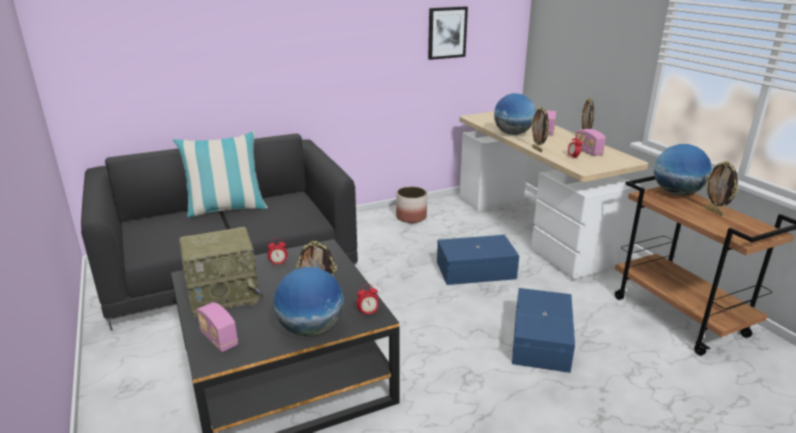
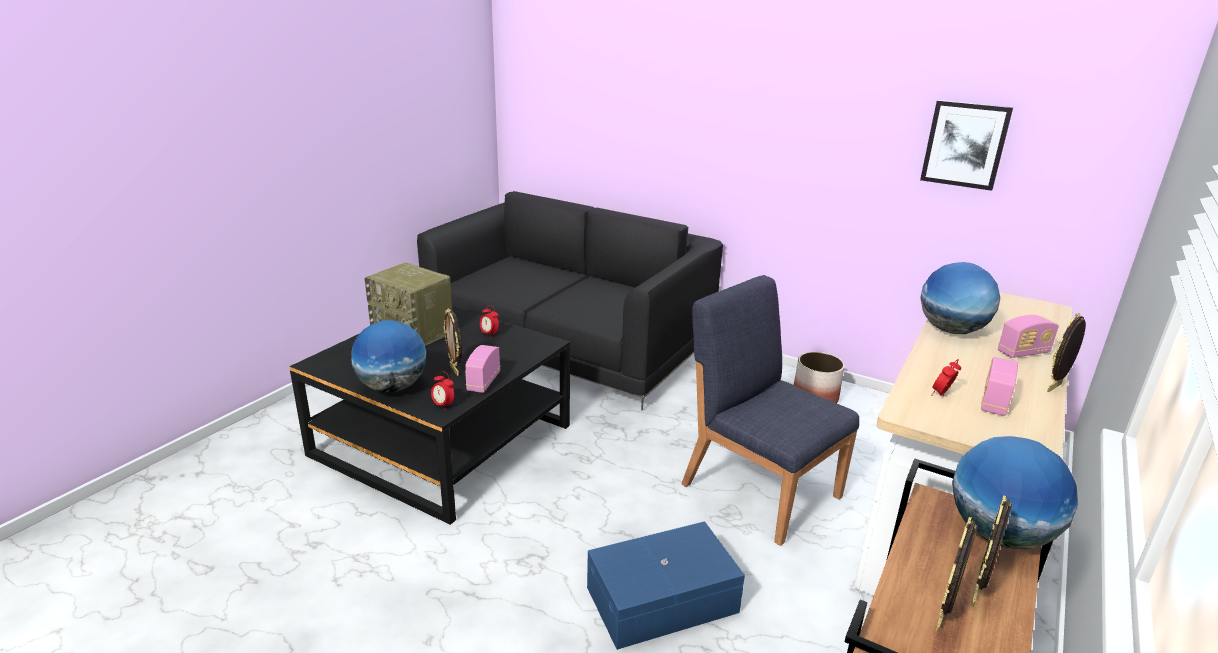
camera: 55 degrees right, 0 degrees up
(219, 339) = (348, 355): radio -> radio (483, 382)
(226, 209) = (582, 280): pillow -> none
(474, 270) = (759, 489): blue storage box -> blue chair
(537, 149) = (921, 361): picture frame -> picture frame (943, 619)

